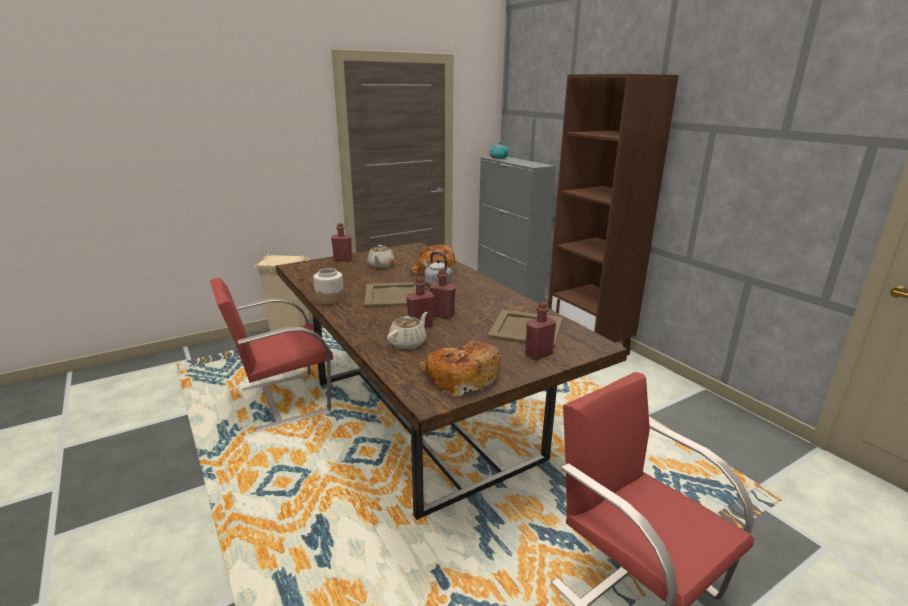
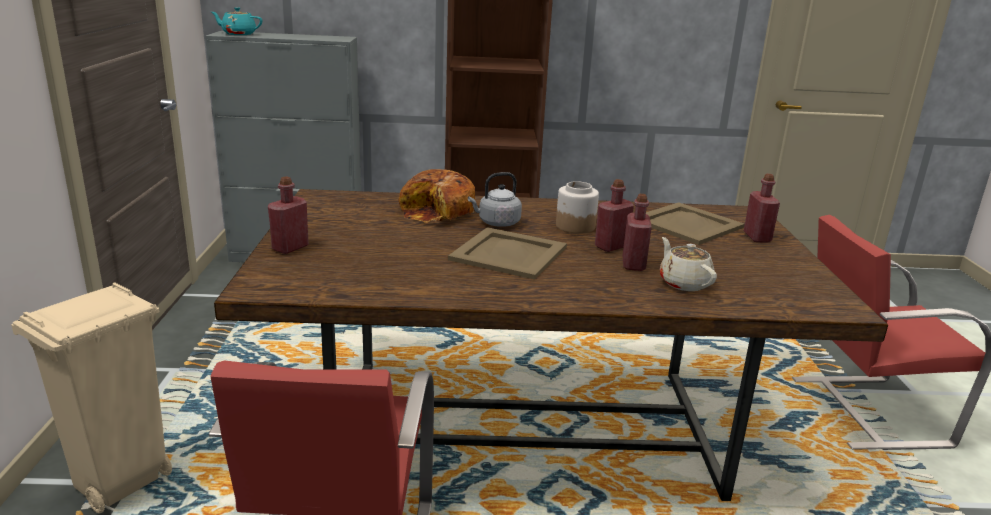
camera: 60 degrees left, 0 degrees up
(330, 299) = (471, 293): jar -> jar (575, 226)
(380, 265) = (366, 232): beige teapot -> none
(461, 377) = (793, 280): bread -> none

